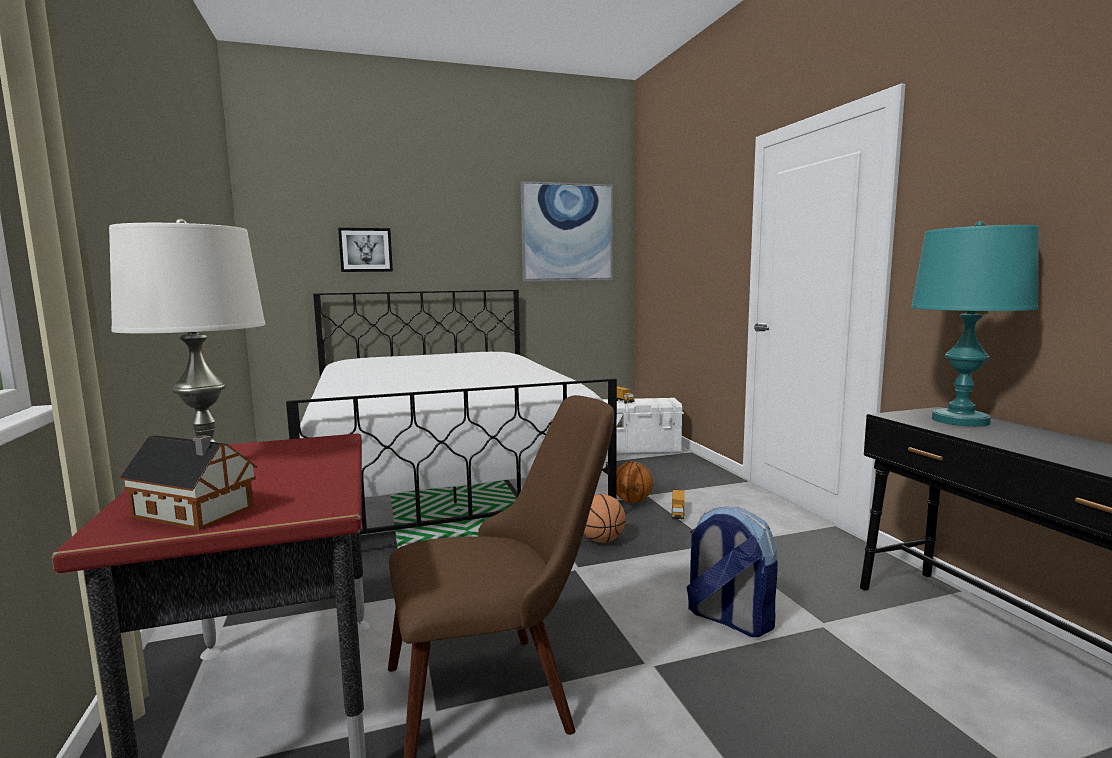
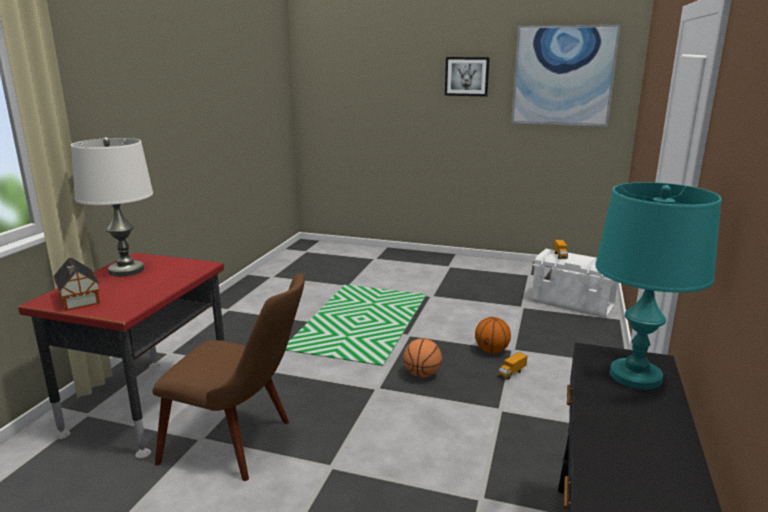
camera: 35 degrees right, 10 degrees up
(365, 250) = (378, 90): picture -> picture (467, 76)
(444, 477) = (385, 288): white bed -> none
(728, 619) = (420, 464): backpack -> none

